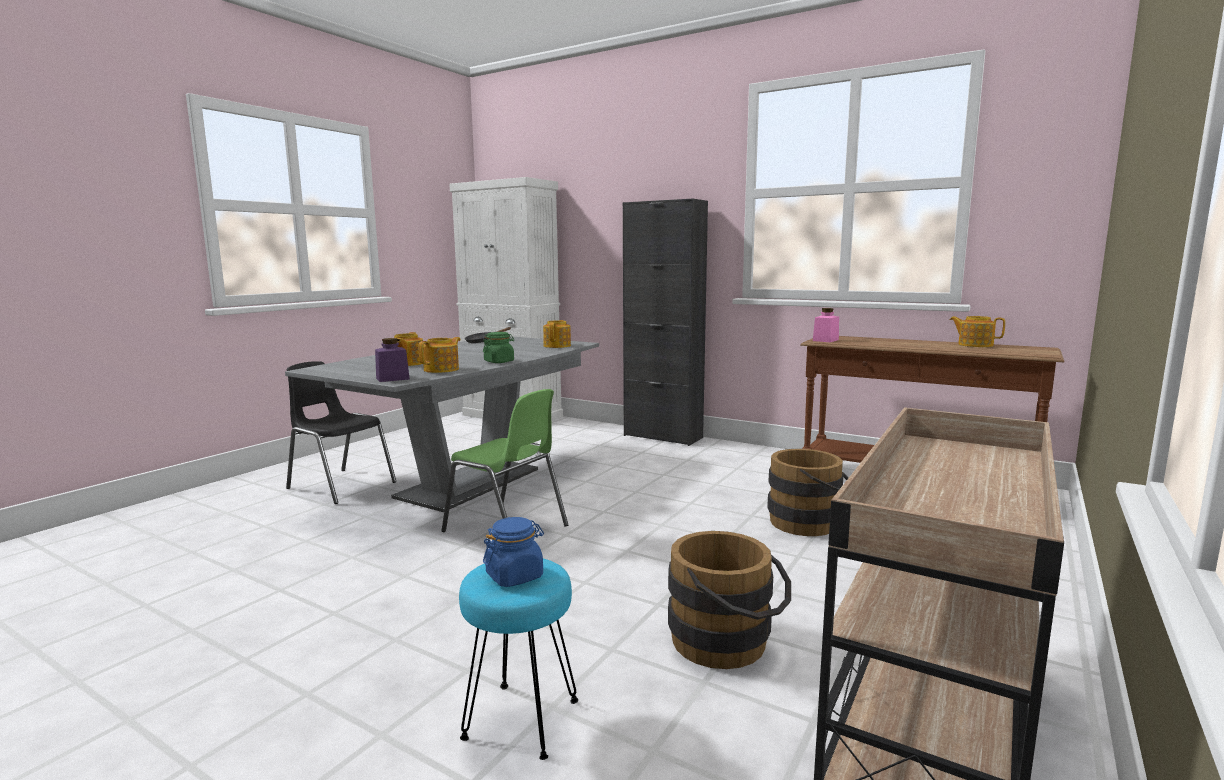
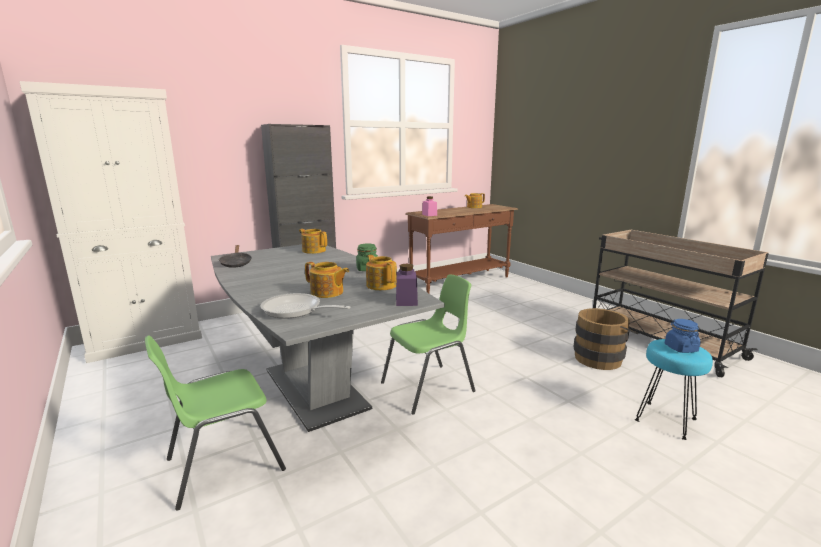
camera: 65 degrees left, 5 degrees up
(340, 485) = (223, 464): black chair -> green chair
(353, 364) = (296, 310): none -> frying pan
(810, 523) = (486, 310): brown bucket -> none

